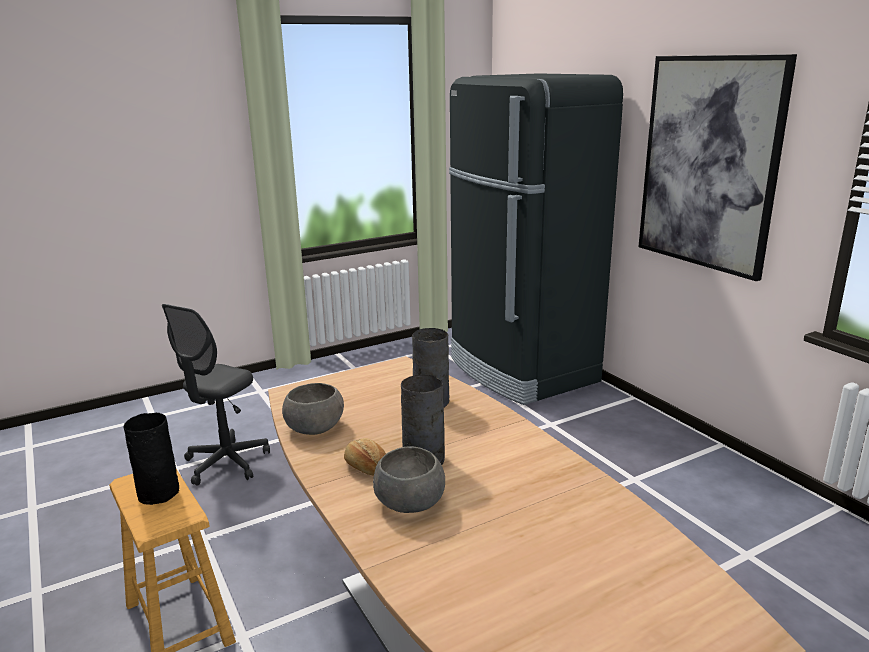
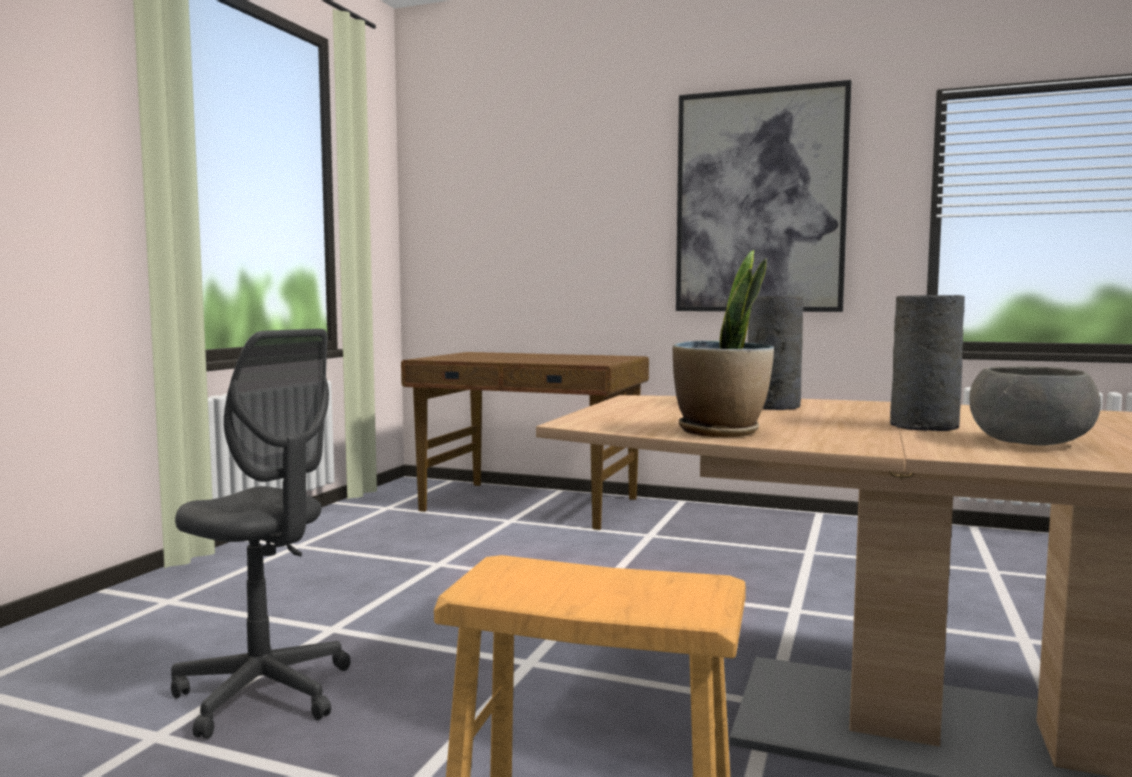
camera: 40 degrees left, 15 degrees down
(160, 493) = (583, 581): black vase -> none
(226, 463) = (264, 694): grey office chair -> grey office chair turned 45 degrees counterclockwise
(314, 427) = (721, 431): grey bowl -> potted plant
(366, 468) = (897, 438): bread -> none
(521, 371) = (531, 505): black fridge -> brown desk

